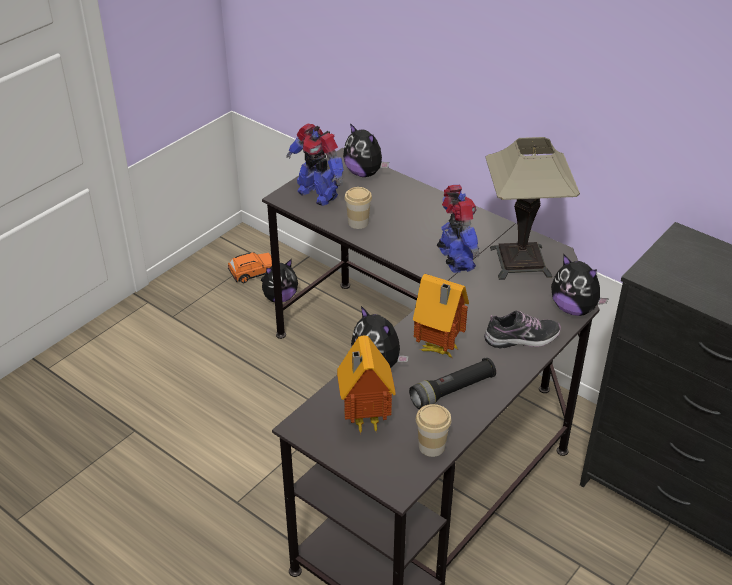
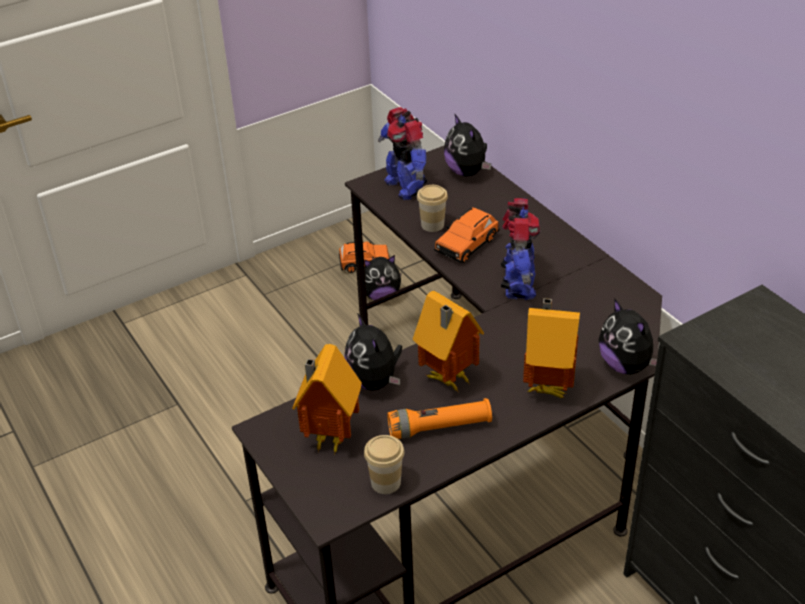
camera: 20 degrees right, 0 degrees up
(396, 234) = (467, 245): none -> orange toy car
(452, 391) = (439, 428): black flashlight -> orange flashlight
(520, 262) = (591, 300): table lamp -> none
(522, 338) = (547, 386): shoe -> toy house

